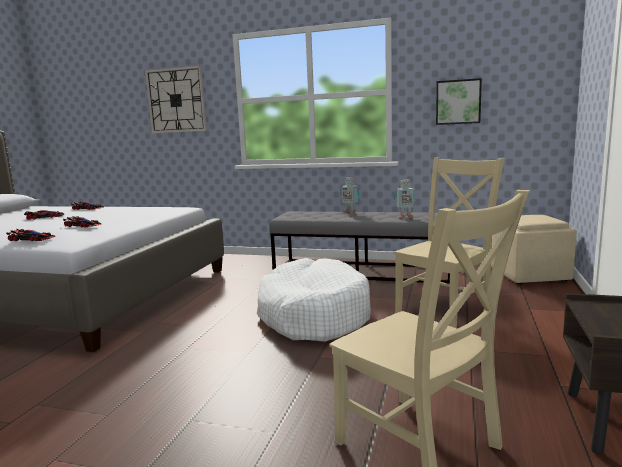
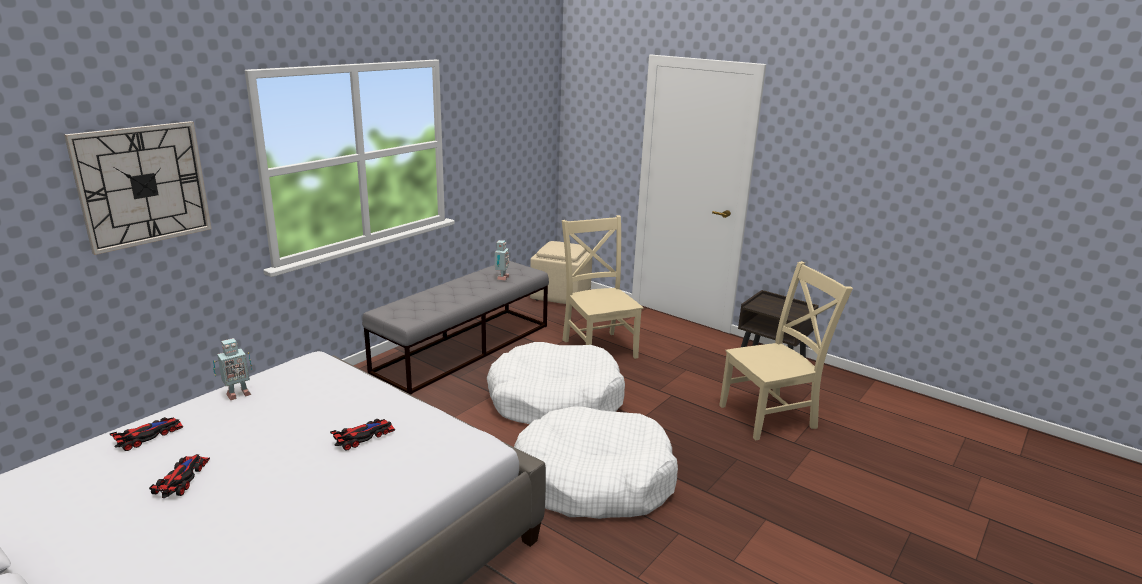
camera: 70 degrees left, 10 degrees up
(31, 239) = (423, 474): toy car -> none
(188, 356) = (593, 480): none -> white dog bed
(350, 212) = (436, 289): toy robot -> toy robot (237, 394)
(458, 102) = (492, 149): picture -> none

